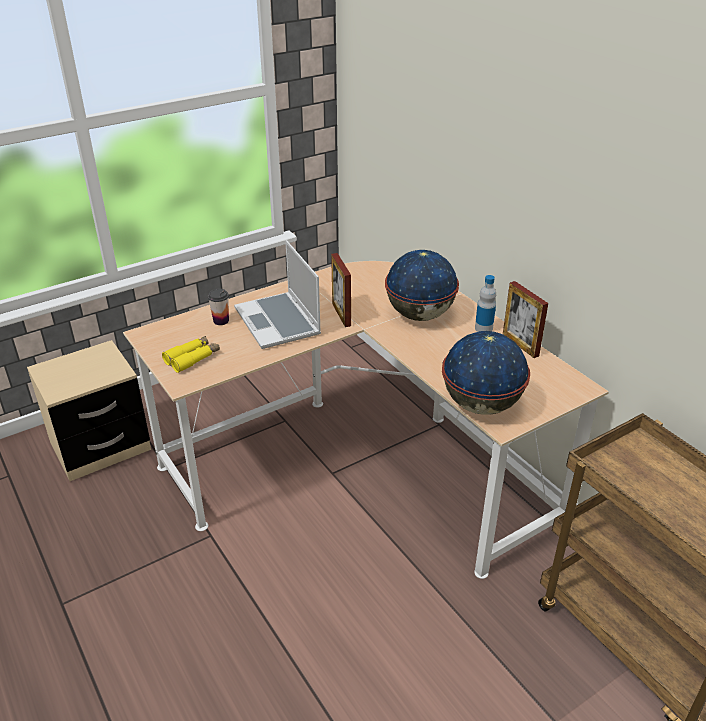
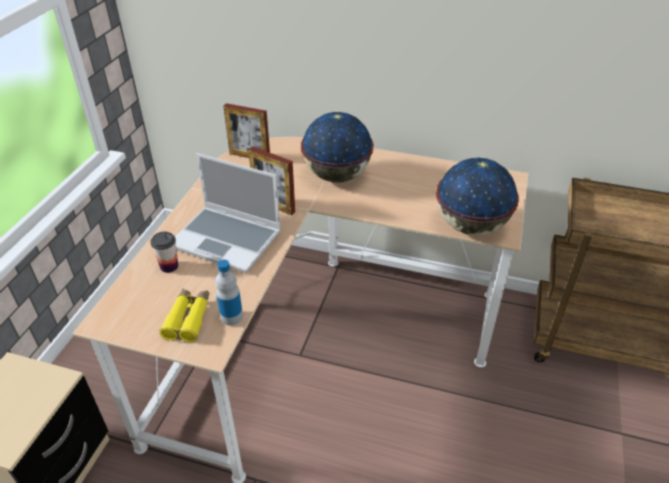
camera: 40 degrees left, 5 degrees up
(483, 328) = (396, 165): bottle -> bottle (231, 317)
(520, 345) = (435, 166): picture frame -> picture frame (250, 156)

